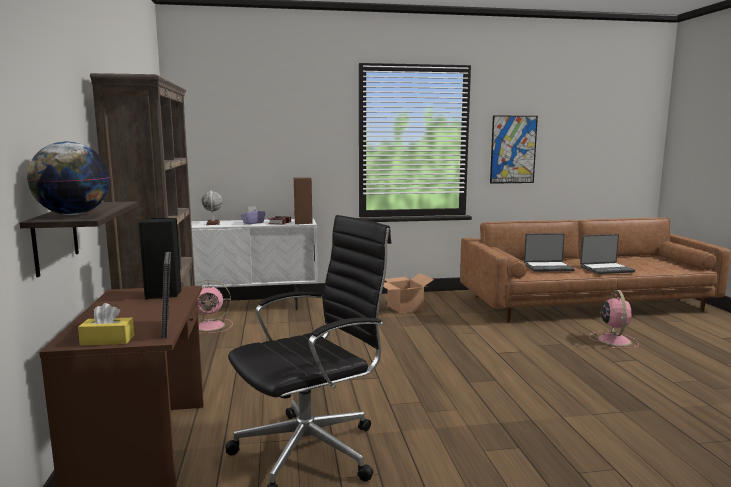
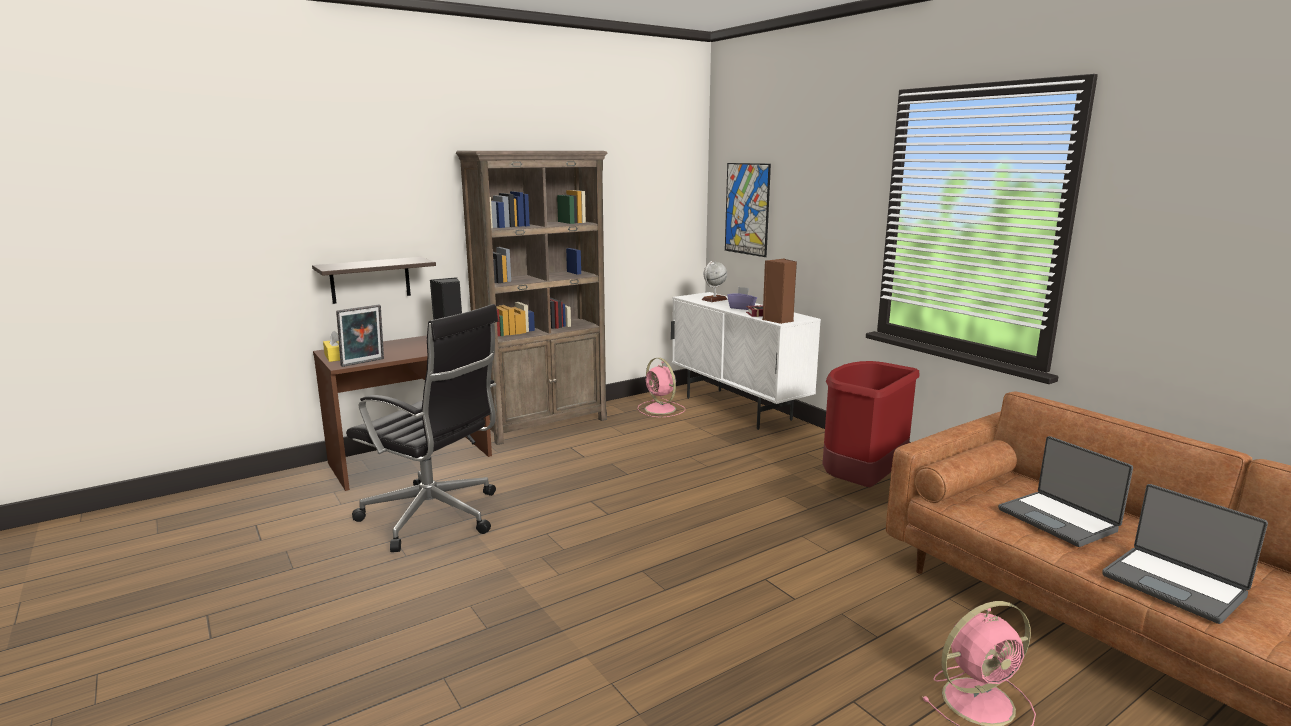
camera: 65 degrees right, 5 degrees up
(73, 214) = (347, 265): globe -> none
(405, 307) = (861, 484): cardboard box -> red trash can
(513, 149) = (1178, 258): picture -> picture (747, 209)

